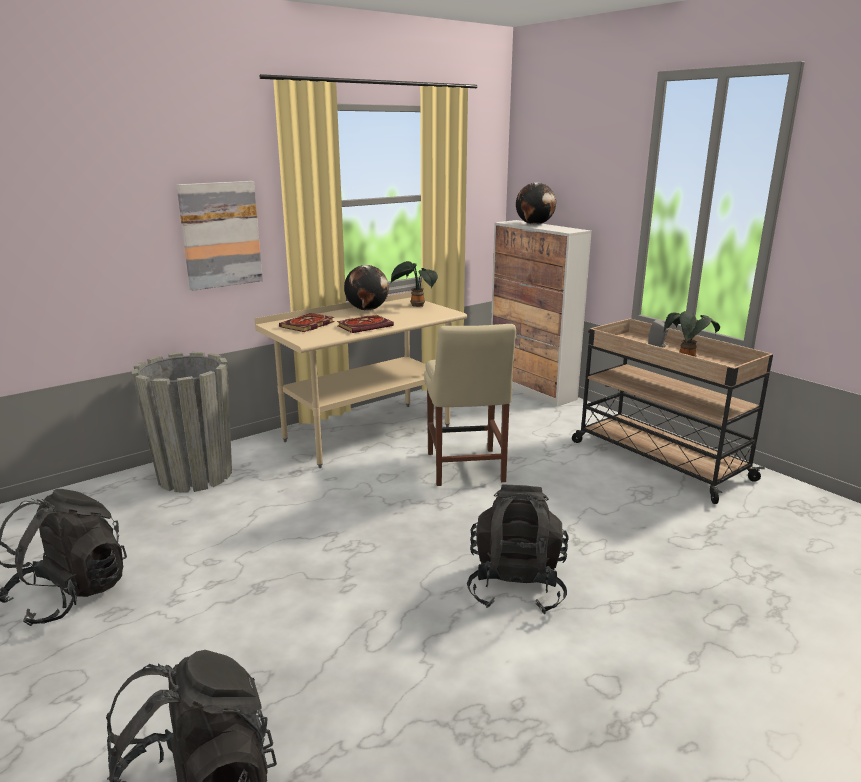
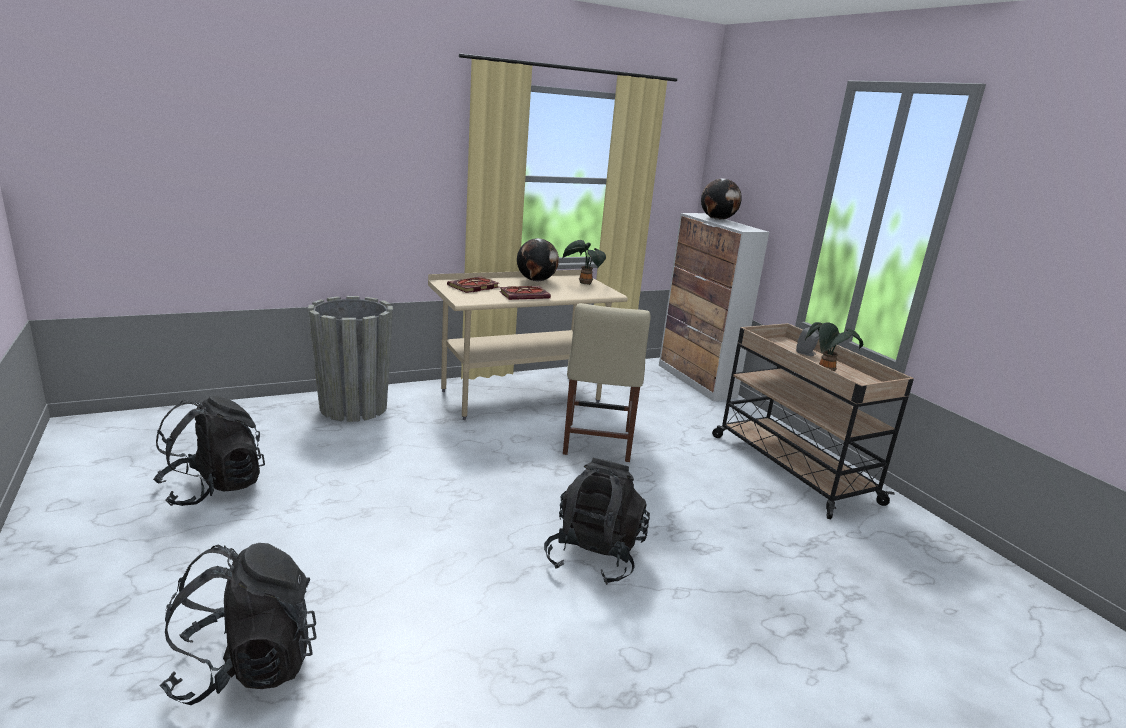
camera: 10 degrees right, 0 degrees up
(220, 234) = (408, 195): picture -> none

